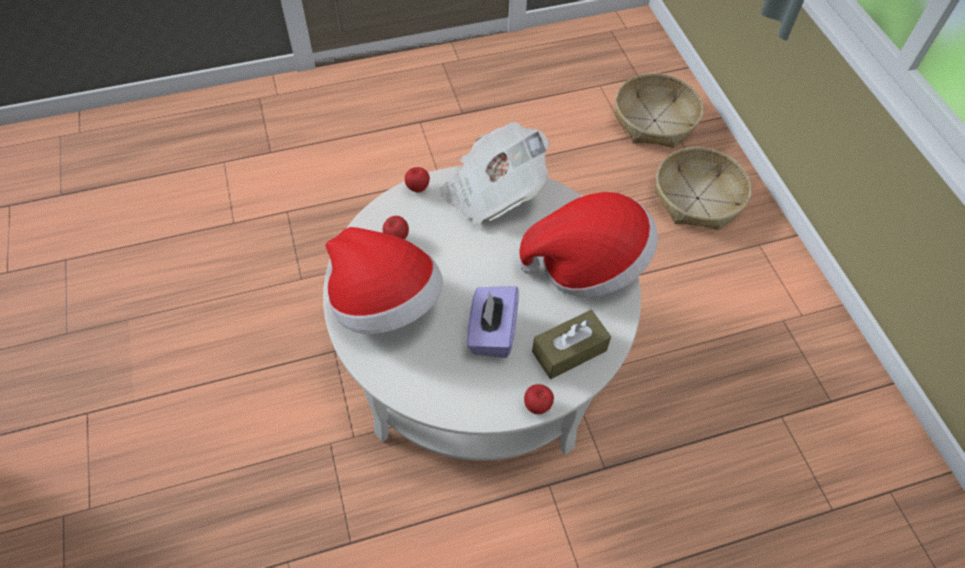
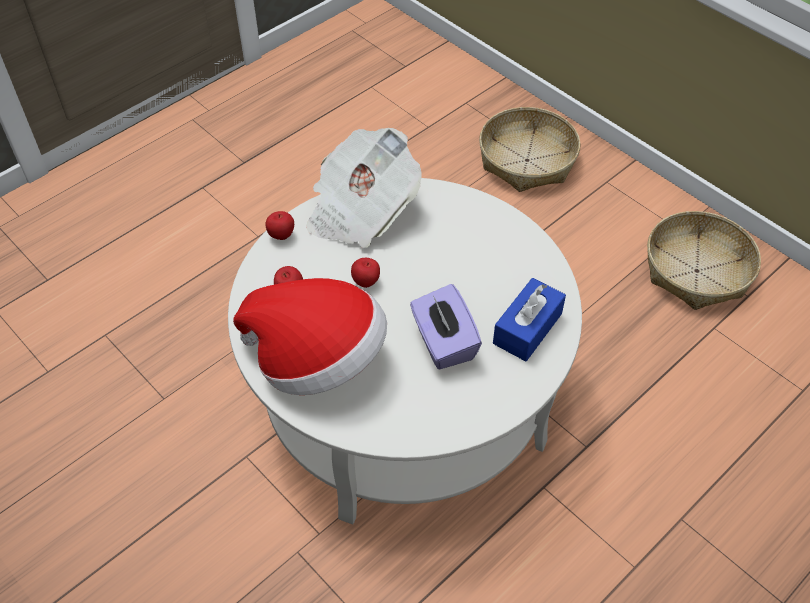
camera: 25 degrees left, 5 degrees down
(537, 406) = (529, 391): apple -> apple (366, 282)
(569, 351) = (527, 328): brown tissue box -> blue tissue box
(587, 264) = (495, 242): hat -> none
(655, 120) = (445, 102): basket -> basket (697, 271)

